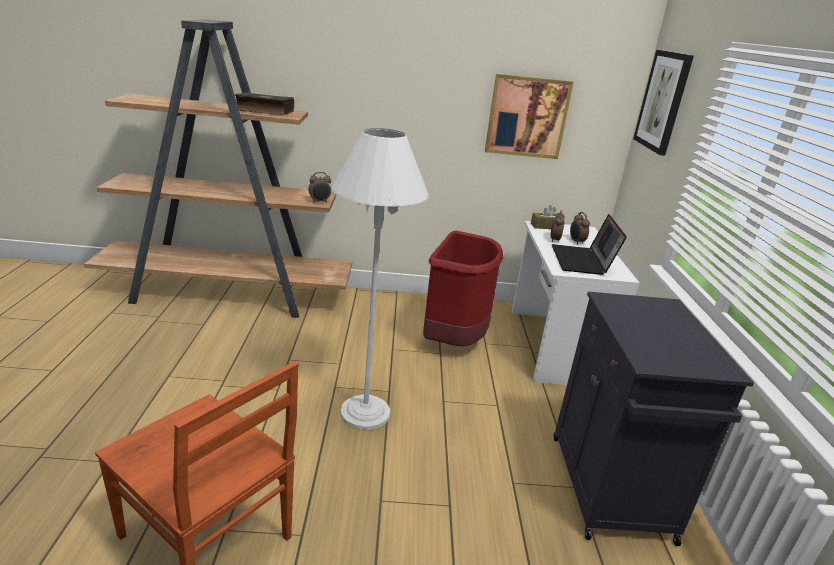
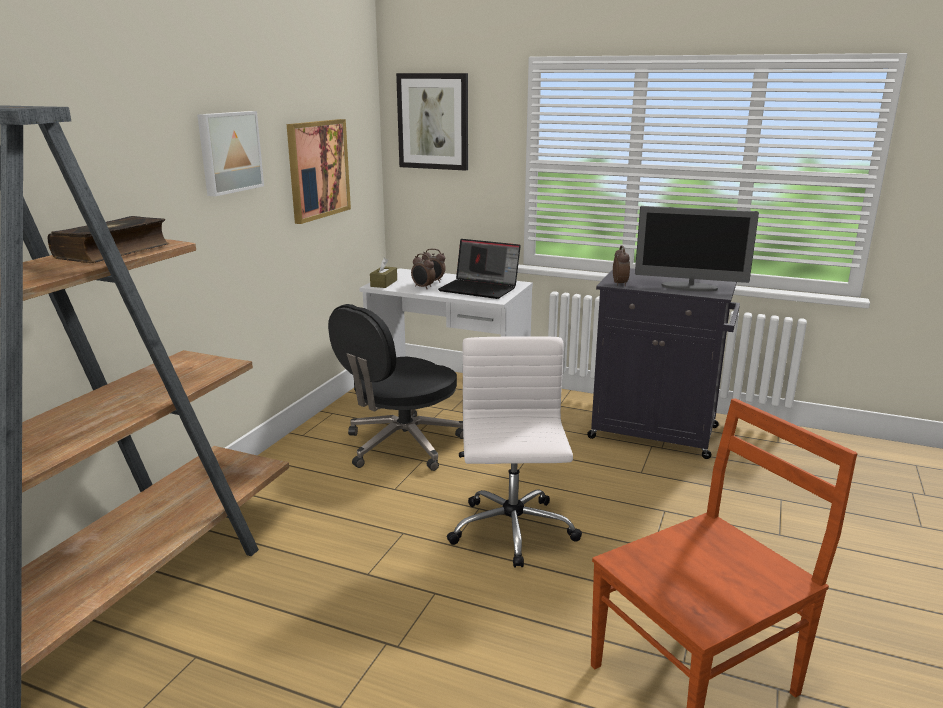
camera: 65 degrees left, 5 degrees down
(319, 202) = (220, 363): alarm clock -> alarm clock (620, 284)
(365, 412) = (512, 531): white floor lamp -> white office chair
(425, 82) = (228, 152): none -> picture
(454, 340) = (401, 445): red trash can -> black office chair
(653, 344) = (689, 287): none -> monitor

